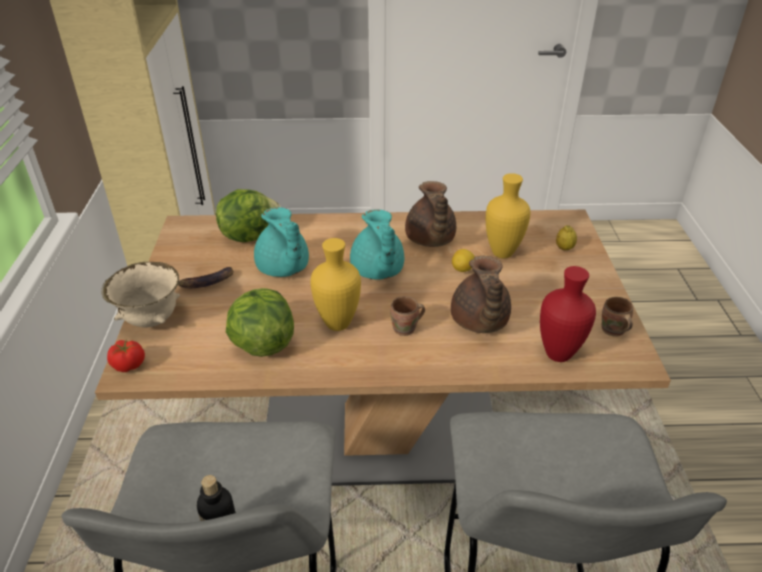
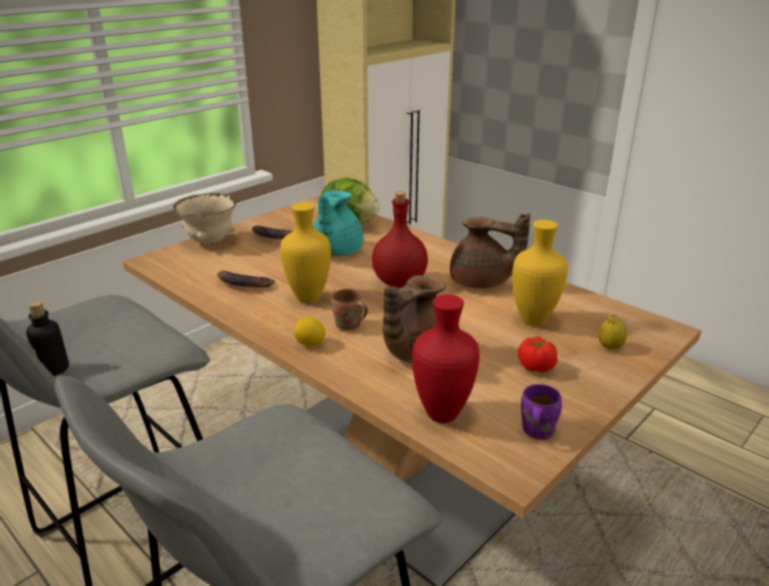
camera: 45 degrees right, 10 degrees down
(129, 365) = (159, 257): tomato -> tomato (535, 367)
(262, 343) = (243, 284): lettuce -> banana
(377, 271) = (398, 282): turquoise teapot -> red bottle
(430, 240) = (481, 282): brown teapot -> brown teapot turned 105 degrees counterclockwise
(462, 269) = (471, 314): lemon -> lemon (310, 344)
(612, 331) = (535, 431): brown mug -> purple mug

